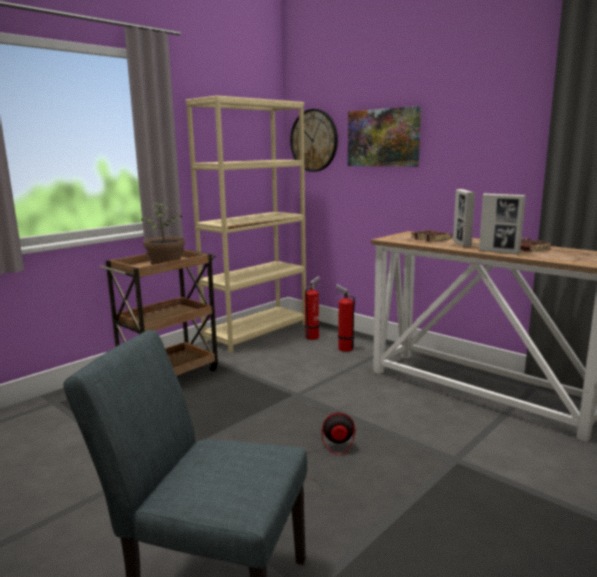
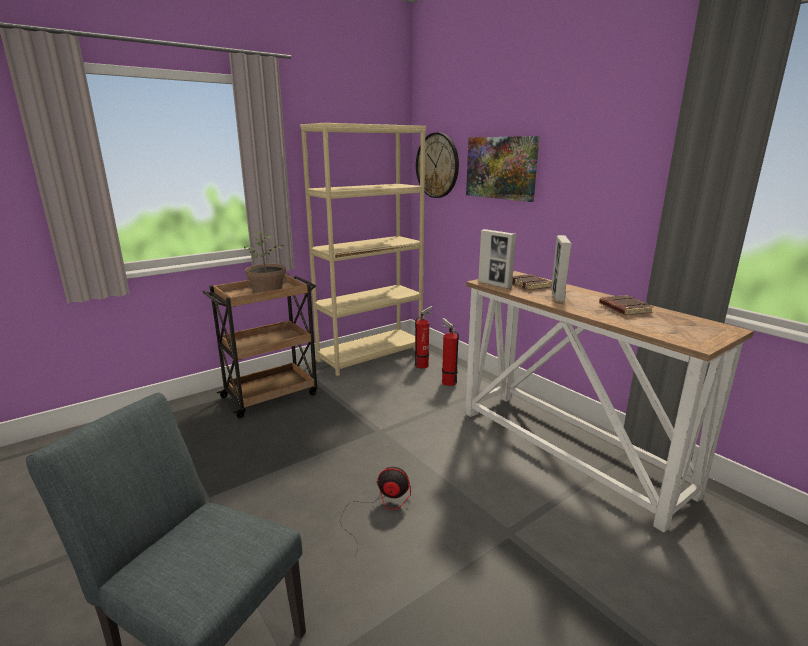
camera: 10 degrees right, 5 degrees up
(499, 252) = (589, 313): picture frame -> picture frame (494, 285)

